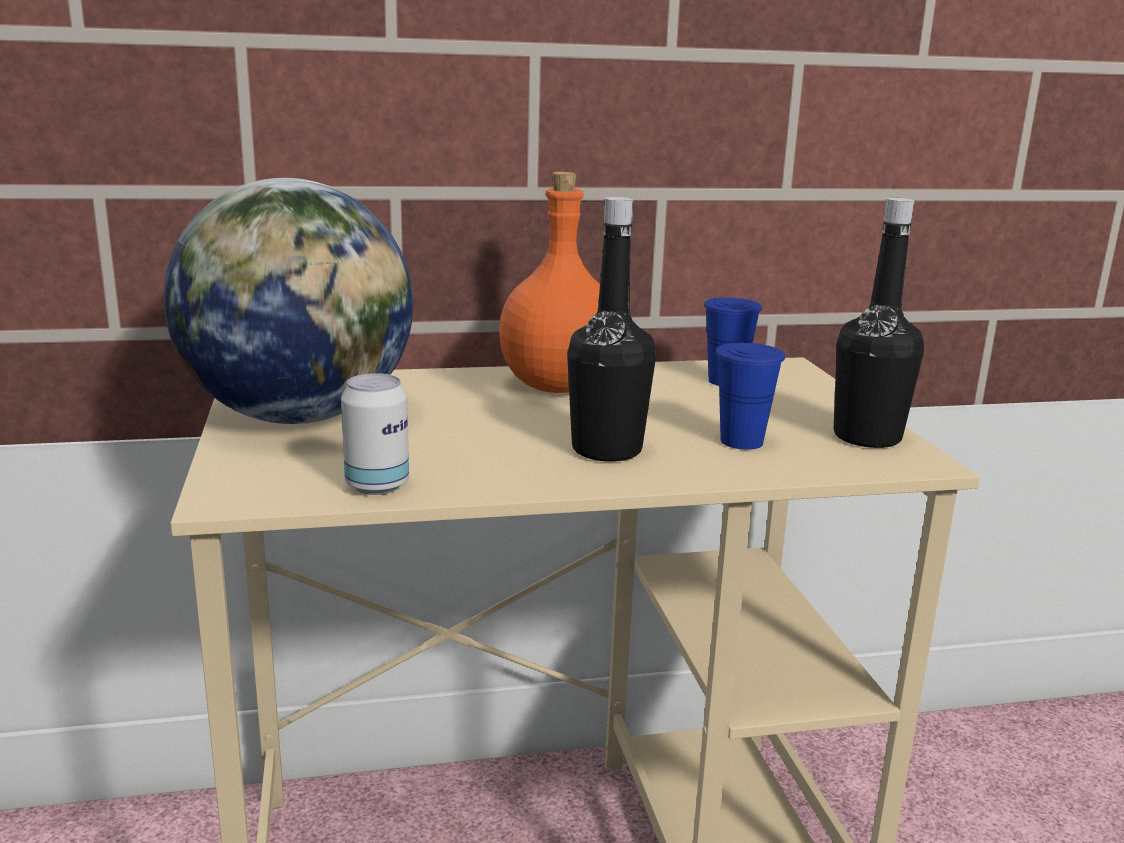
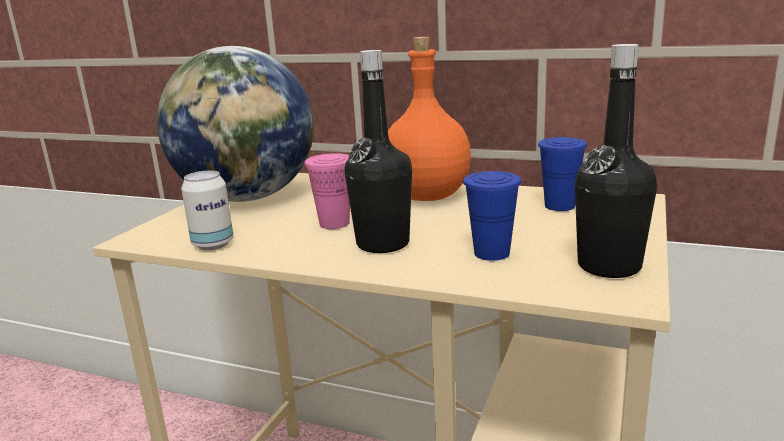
camera: 35 degrees right, 0 degrees up
(500, 435) = (334, 223): none -> pink cup

